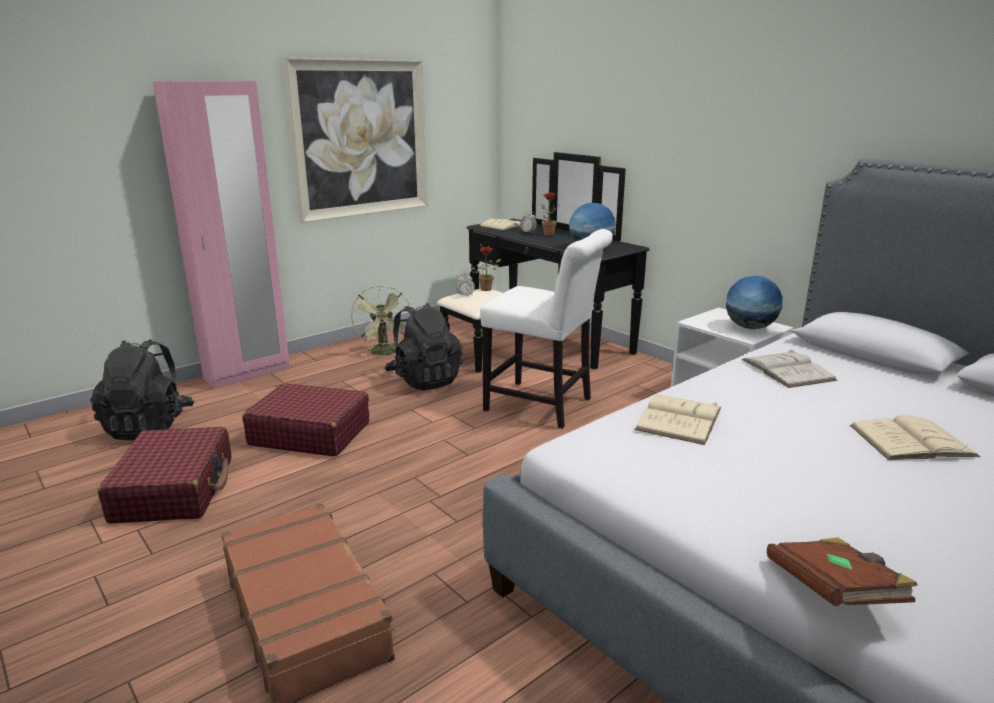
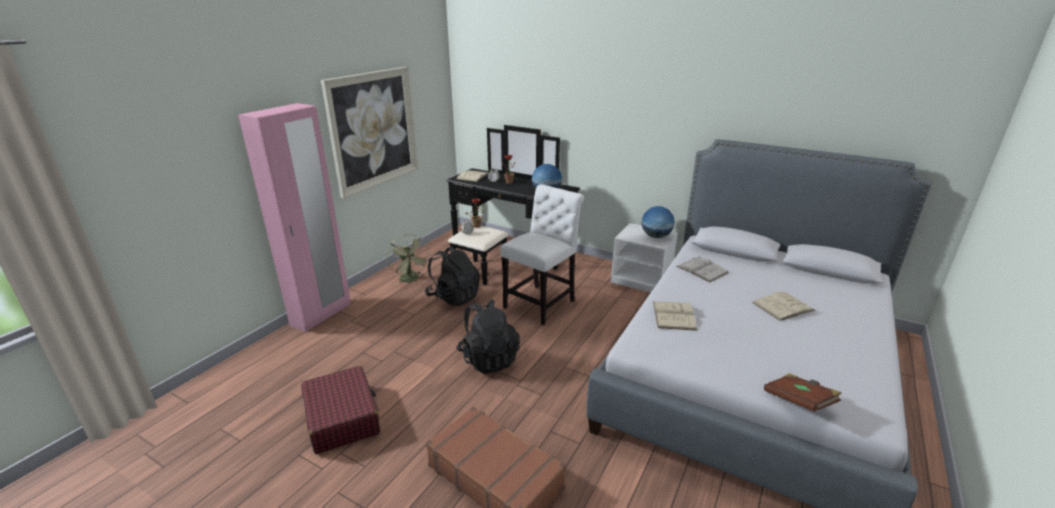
camera: 20 degrees left, 5 degrees up
(149, 426) = (280, 373): black backpack -> black backpack (488, 359)
(310, 433) = (405, 354): red suitcase -> none
(543, 406) = (542, 303): white chair -> white chair turned 60 degrees counterclockwise

